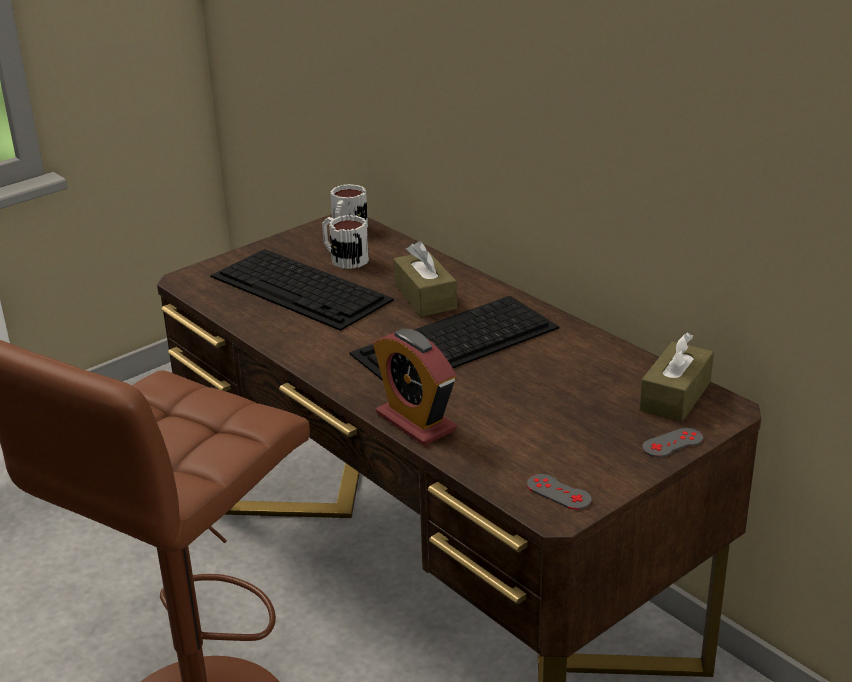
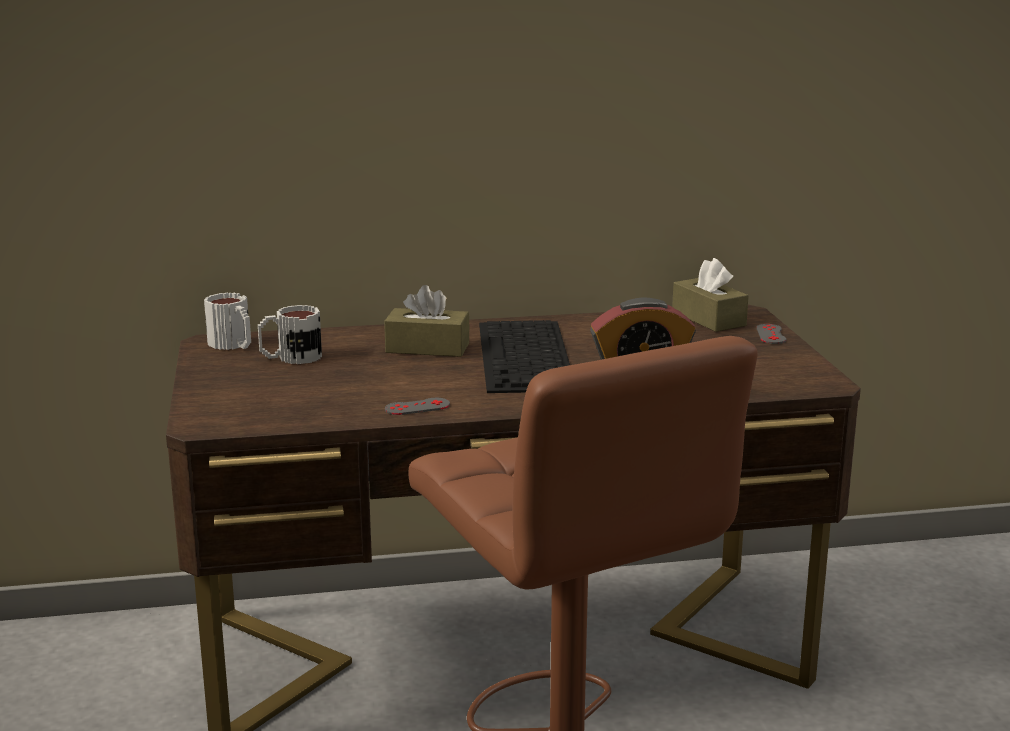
camera: 60 degrees left, 10 degrees down
(302, 288) = (322, 384): keyboard -> none
(558, 492) = (799, 377): grey game controller -> grey game controller (417, 407)

